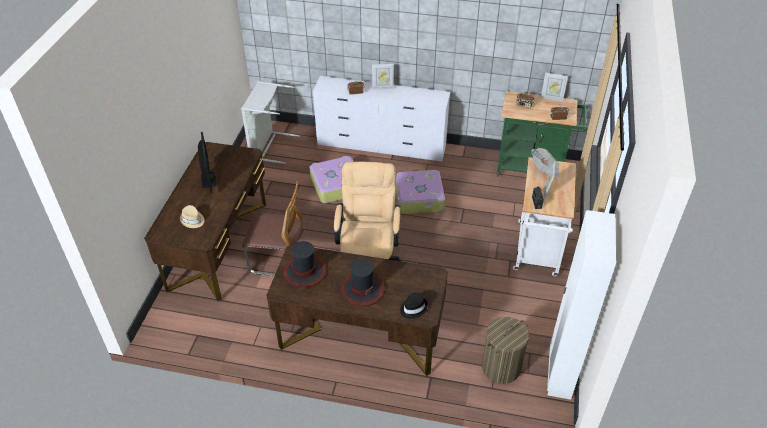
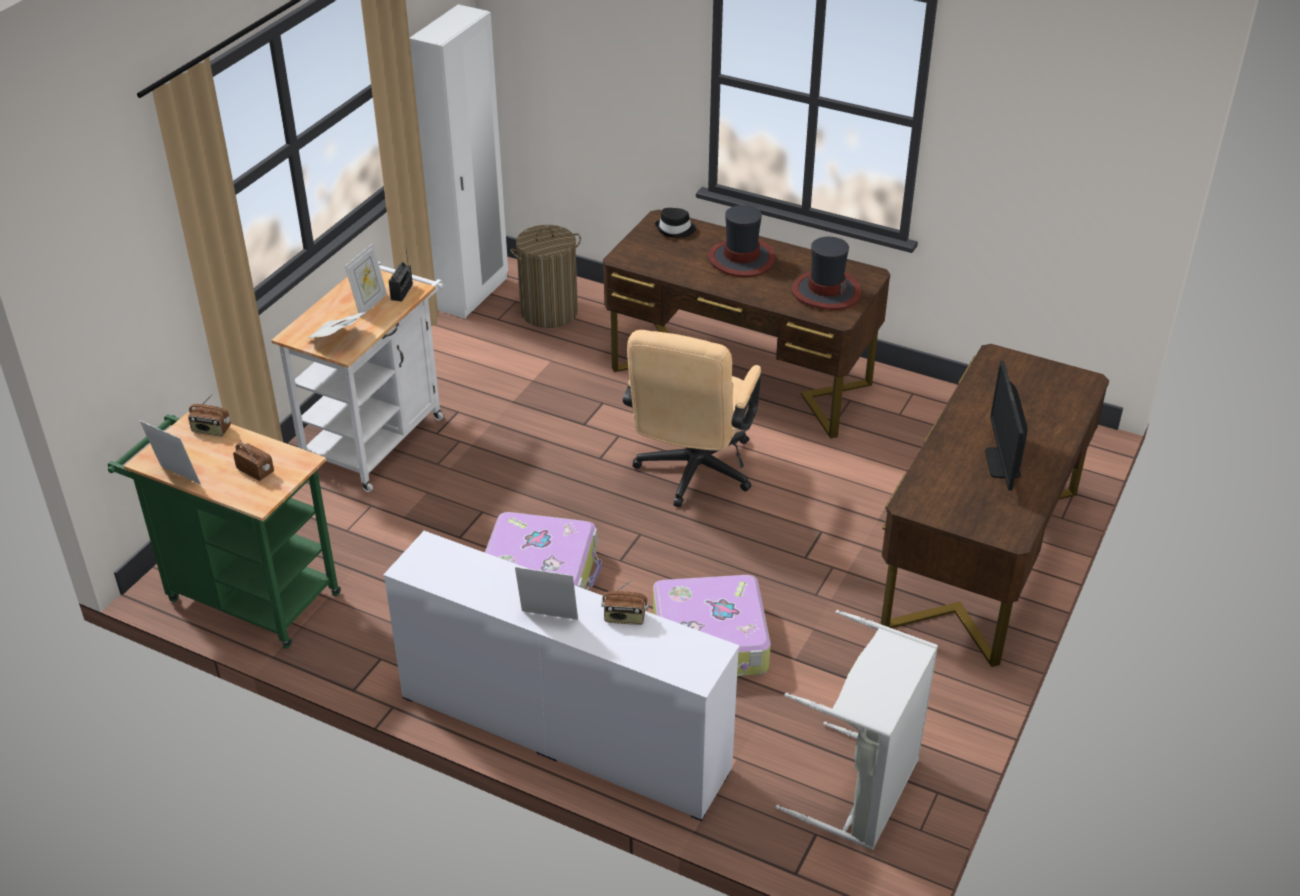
camera: 165 degrees left, 5 degrees down
(192, 220) = (1024, 393): beige hat -> none
(279, 260) = (860, 507): chair -> none

